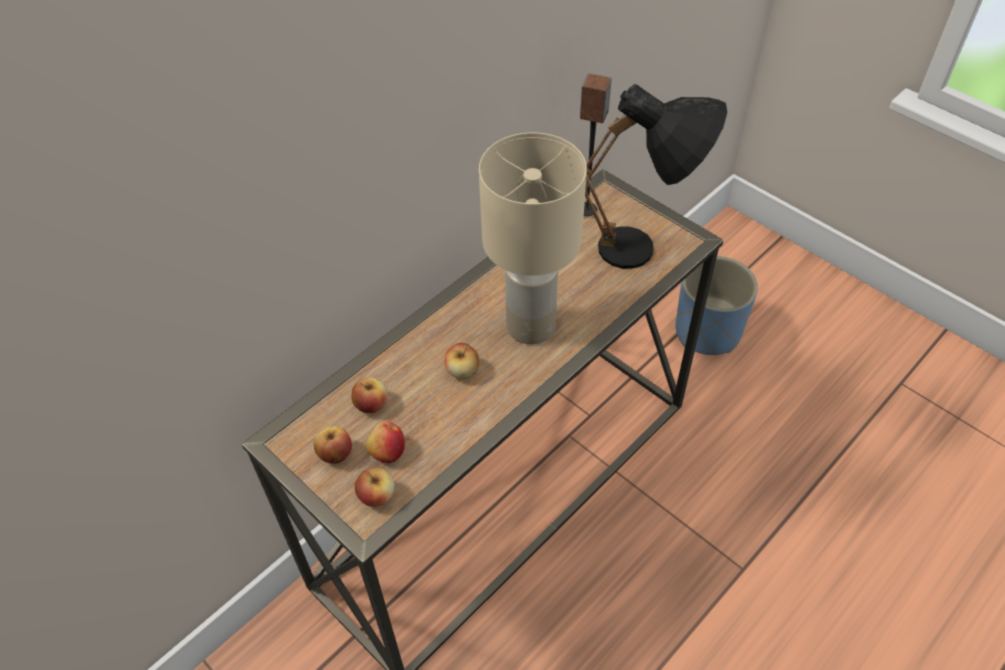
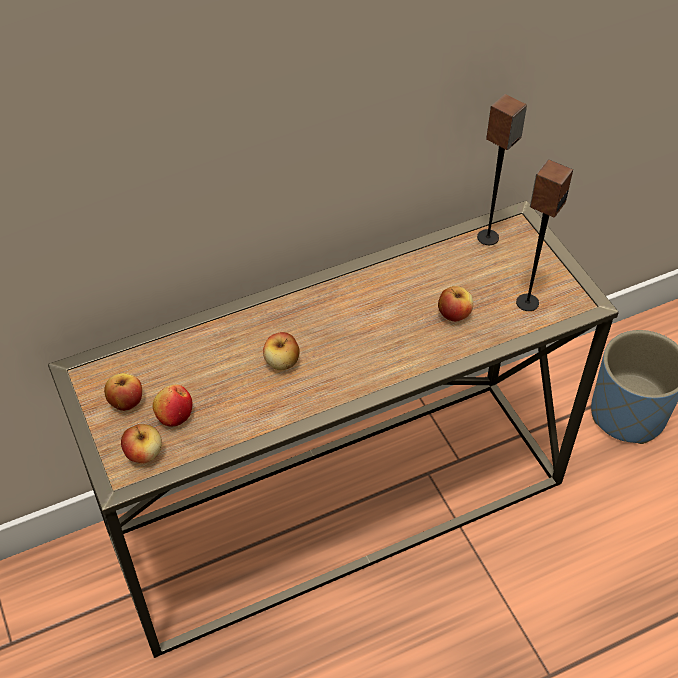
camera: 20 degrees right, 0 degrees up
(371, 404) = (180, 366): apple -> apple (454, 314)
(532, 326) = (372, 339): beige table lamp -> none
(646, 254) = (527, 302): black table lamp -> speaker

